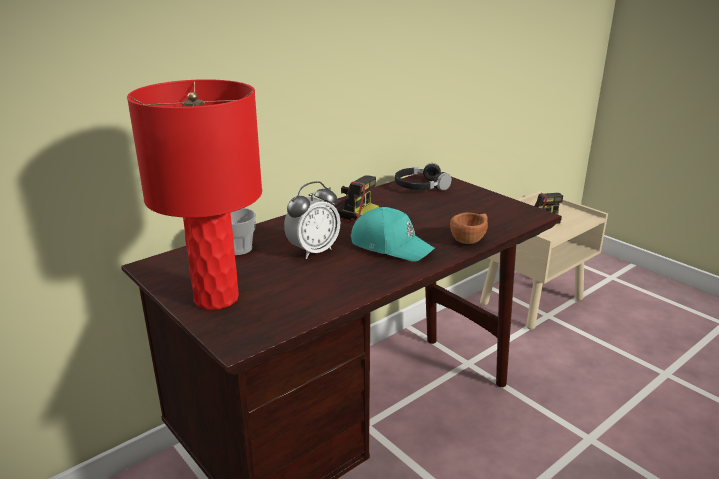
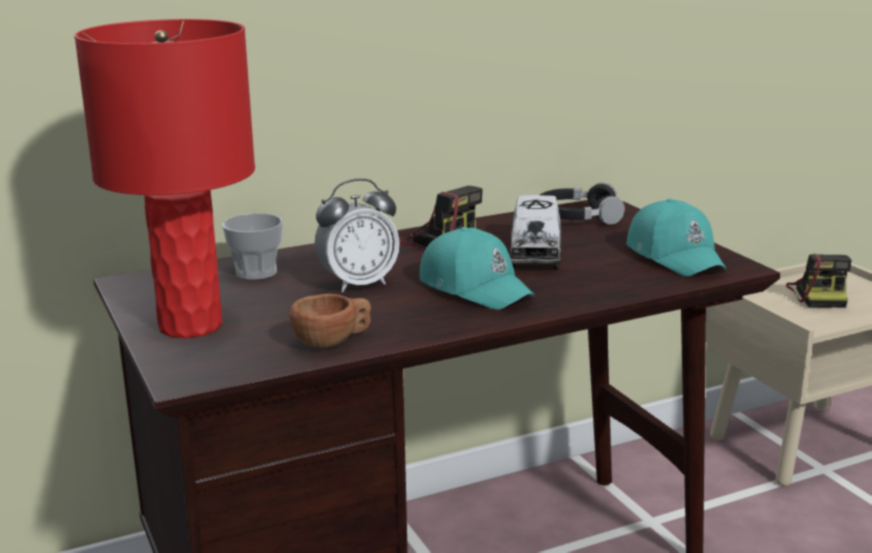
camera: 15 degrees right, 5 degrees down
(411, 215) = (535, 252): none -> toy truck
(470, 240) = (604, 291): brown cup -> brown cup (333, 342)
(496, 210) = (675, 256): none -> turquoise cap

